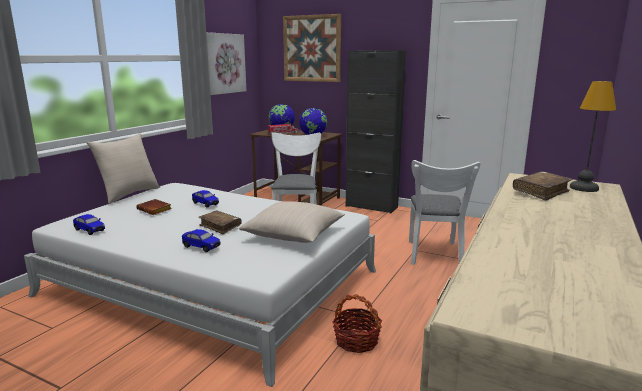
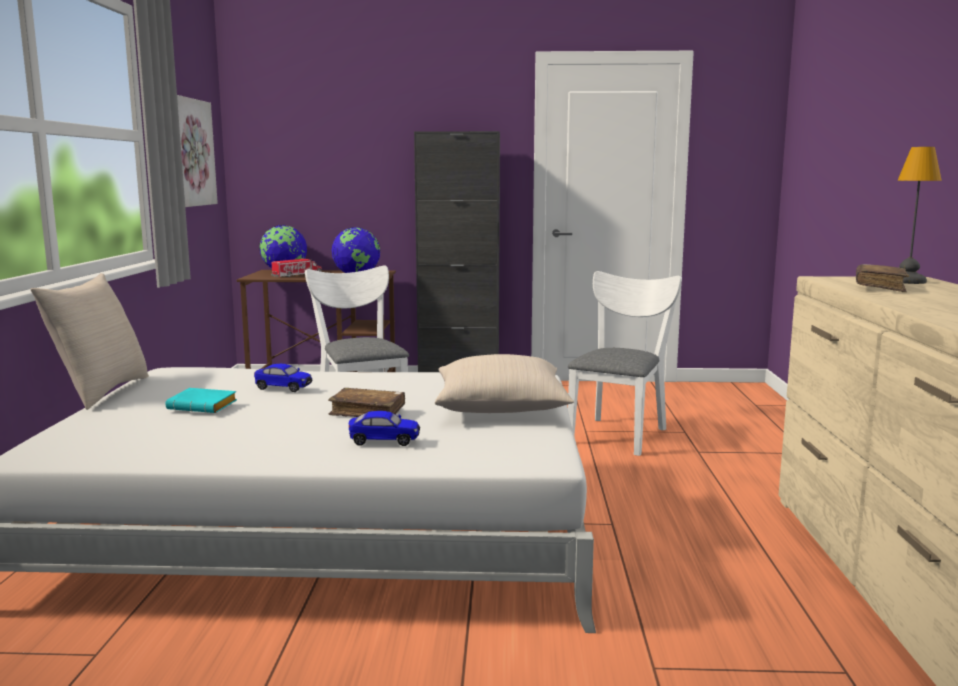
camera: 25 degrees left, 5 degrees down
(89, 230) = (122, 450): toy car -> none
(155, 210) = (204, 406): brown book -> turquoise book
(312, 48) = (333, 130): picture -> none
(356, 341) = (640, 551): basket -> none
(434, 256) = (619, 433): white chair -> white chair turned 135 degrees counterclockwise

